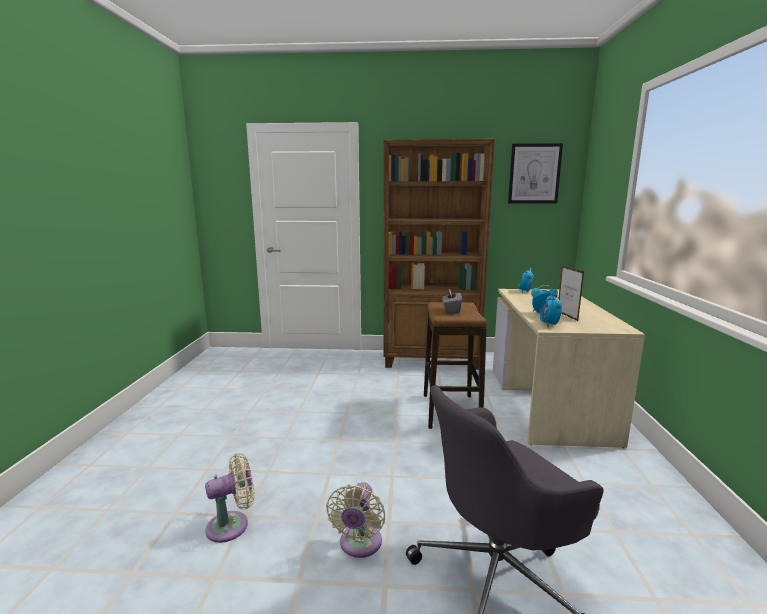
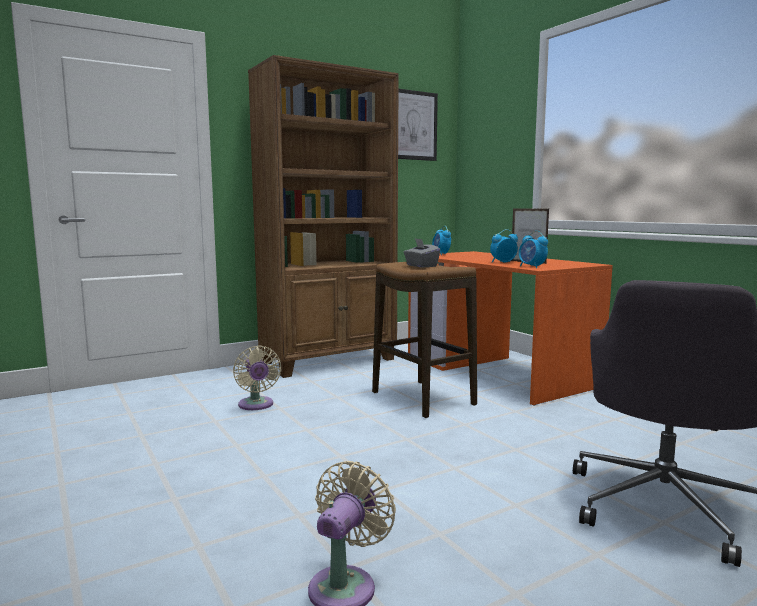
camera: 35 degrees left, 5 degrees down
(359, 545) = (521, 535): beige fan -> beige fan (256, 405)
(549, 402) = (498, 371): beige desk -> orange desk

